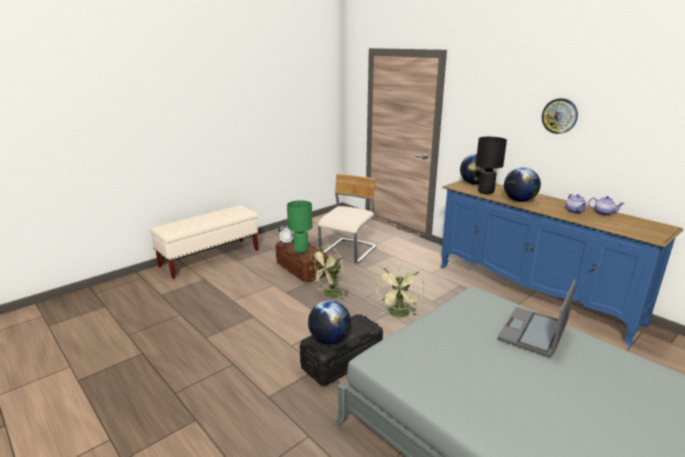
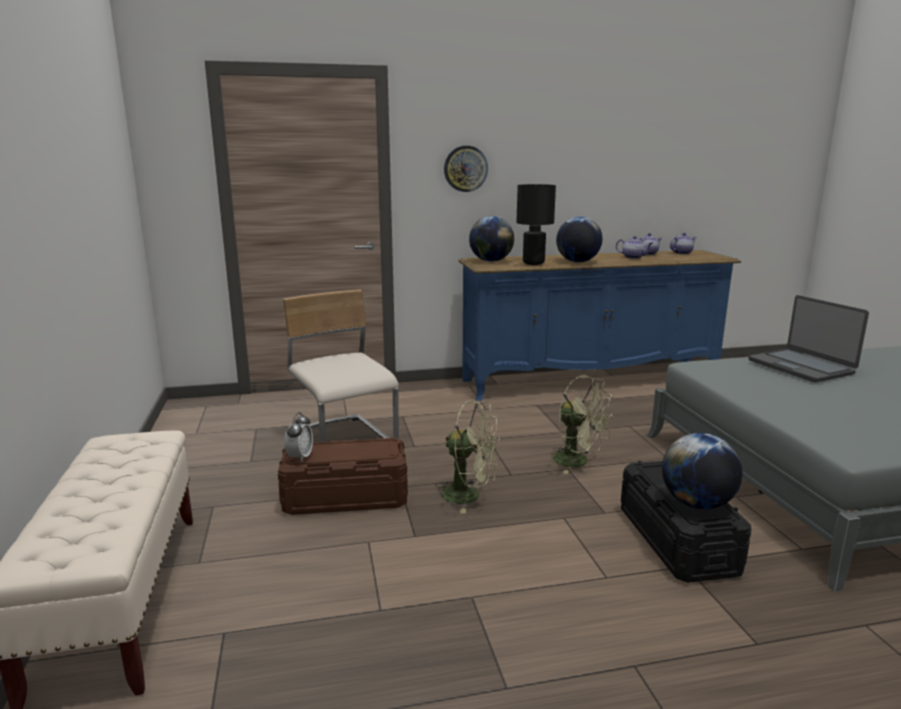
camera: 60 degrees left, 5 degrees down
(300, 251) = (359, 454): green table lamp -> none
(330, 294) = (469, 496): green fan -> green fan turned 60 degrees counterclockwise
(559, 116) = (569, 151): wall clock -> wall clock (465, 168)
(638, 222) = (682, 253): none -> teapot

